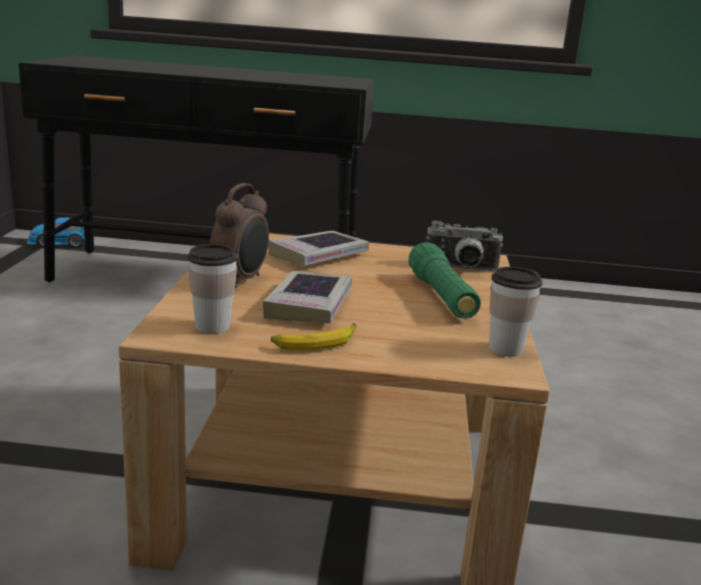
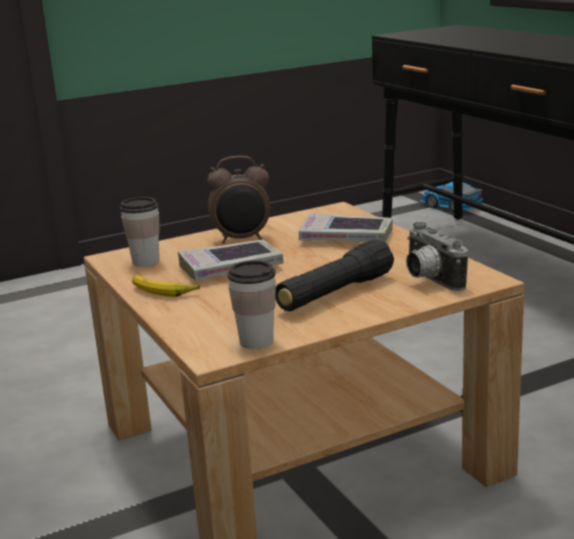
camera: 60 degrees right, 0 degrees up
(441, 297) = (335, 293): green flashlight -> black flashlight

